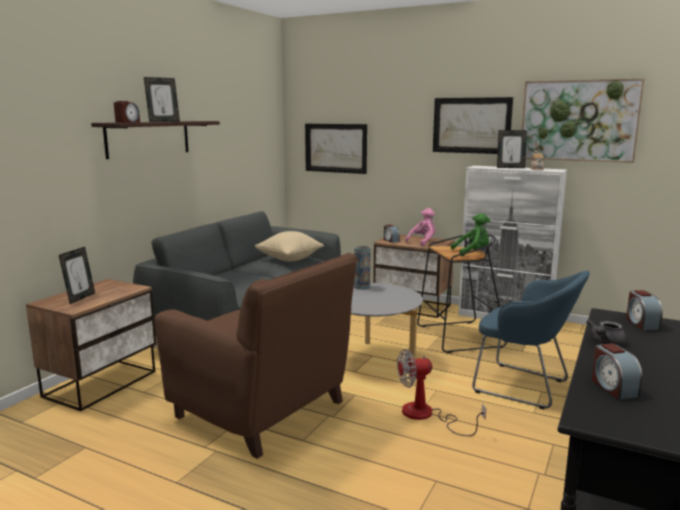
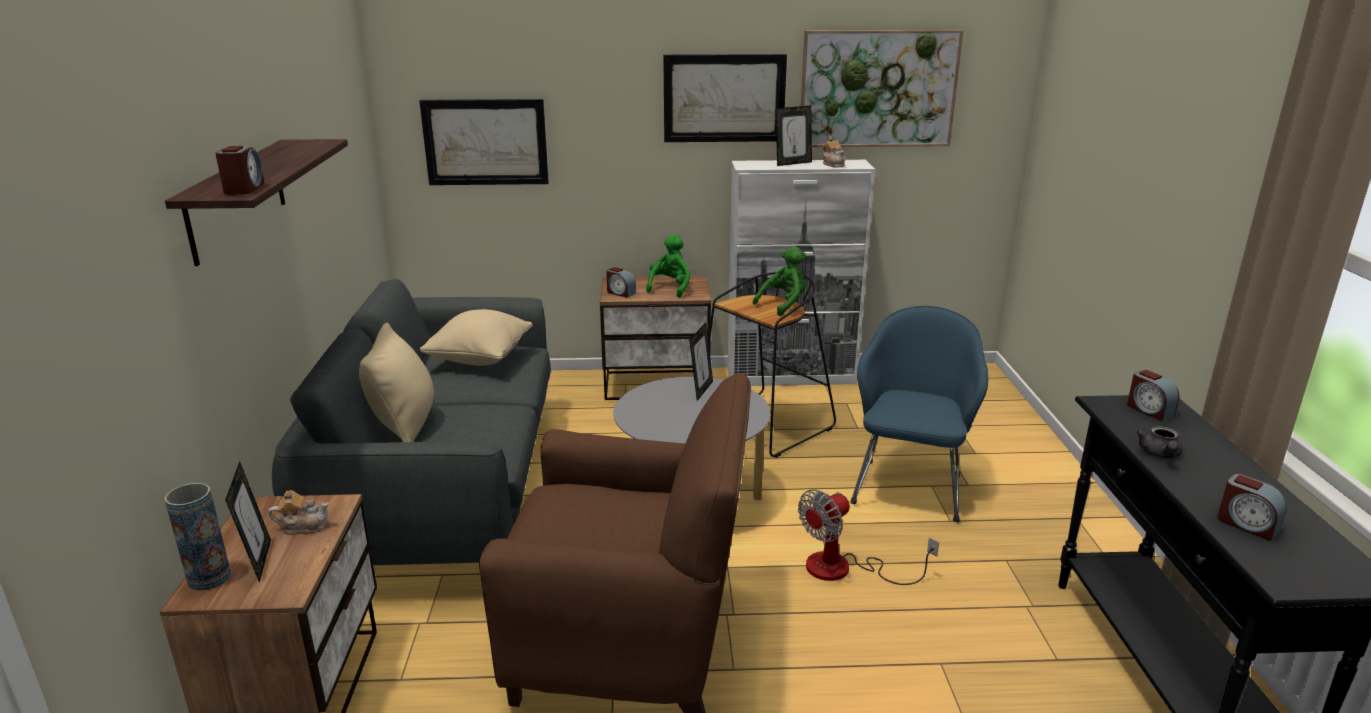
camera: 30 degrees left, 10 degrees up
(113, 291) = (303, 526): none -> teapot
(163, 121) = (278, 165): picture frame -> picture frame (701, 390)
(219, 275) = (405, 425): none -> beige pillow
(362, 287) = (654, 392): vase -> vase (209, 577)
(423, 242) = (670, 288): pink plush toy -> green plush toy
(525, 387) = (909, 485): blue armchair -> blue armchair turned 75 degrees counterclockwise

